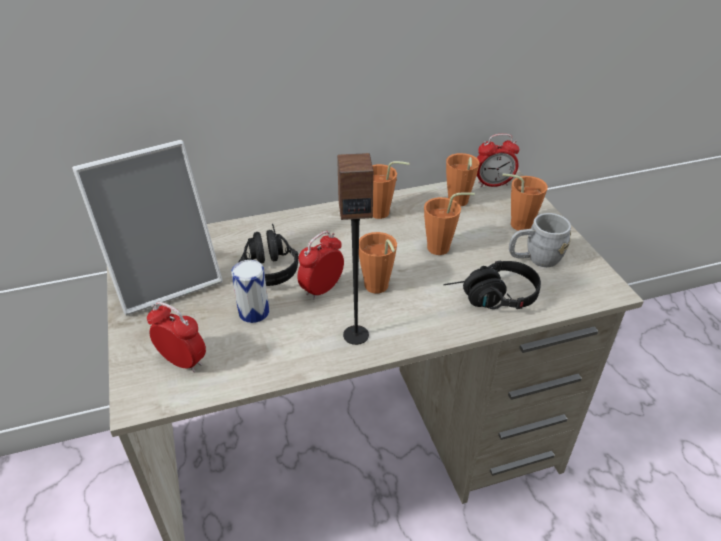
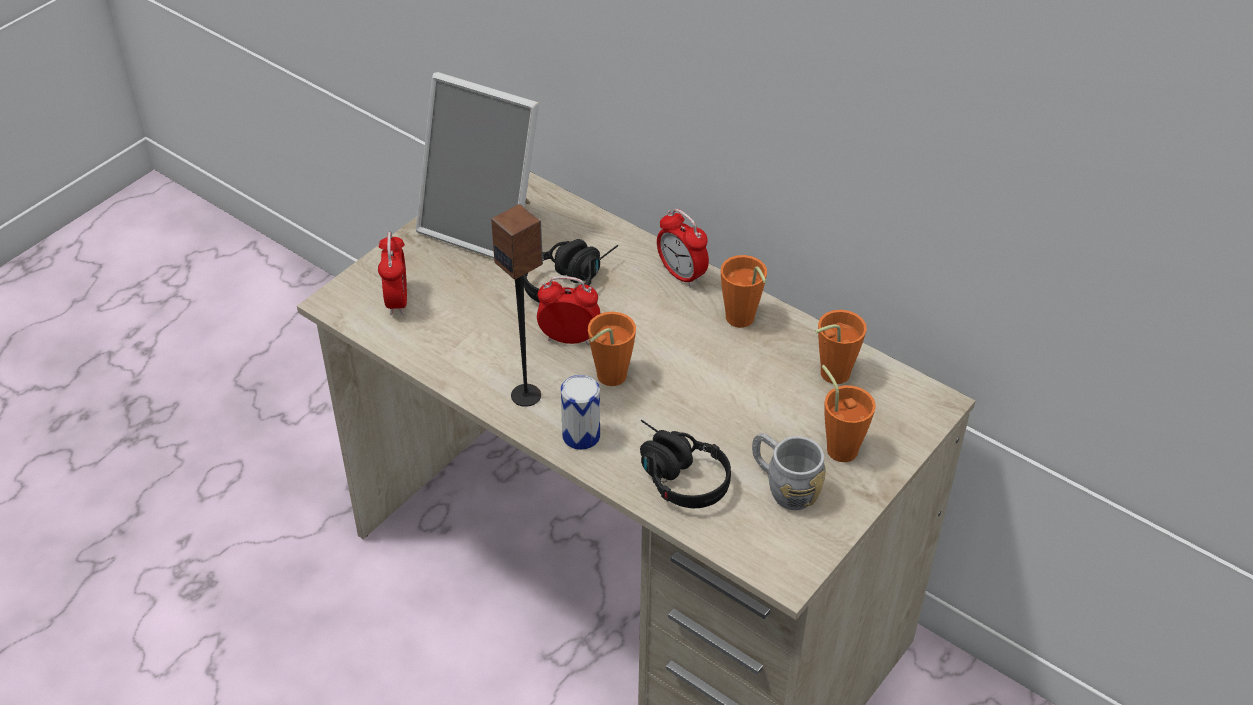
camera: 55 degrees right, 5 degrees up
(254, 312) = (494, 309): can -> can (581, 436)
(443, 248) = (726, 400): orange cup -> none
(493, 184) = (907, 390): alarm clock -> alarm clock (681, 274)

